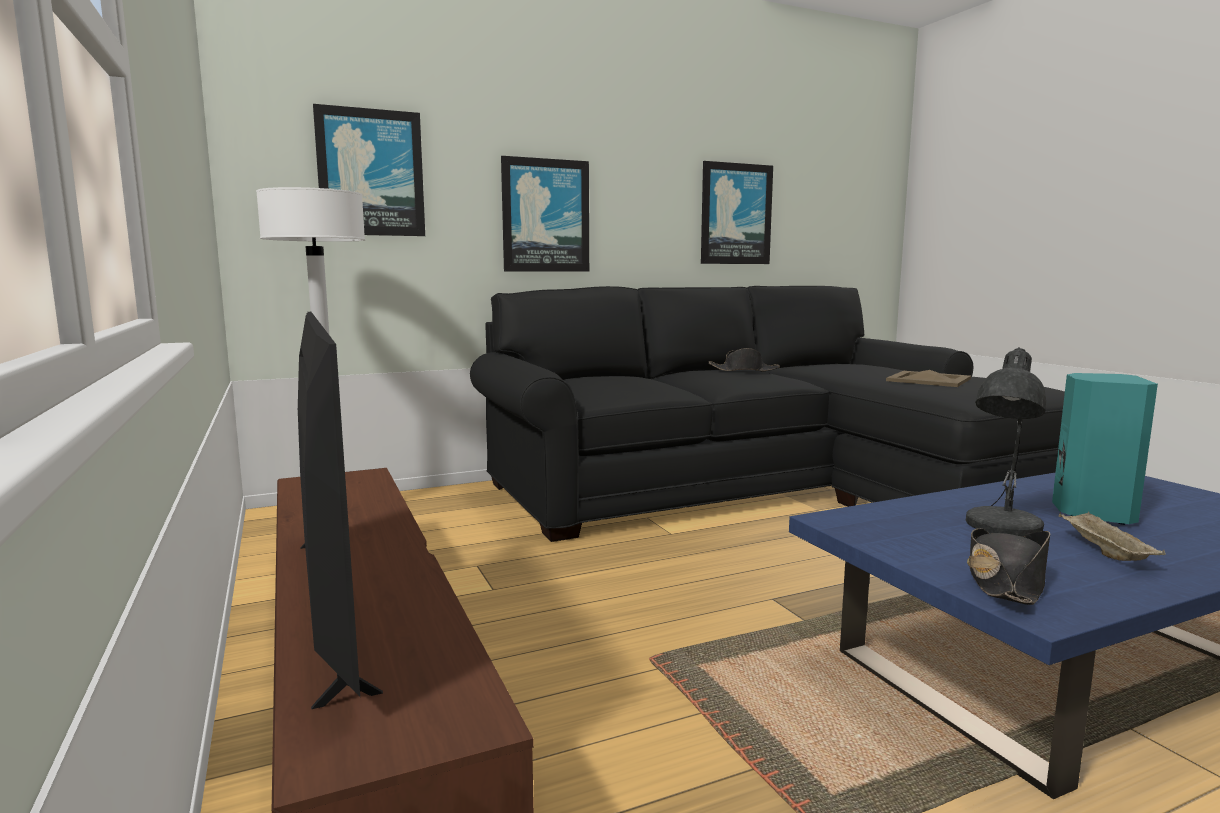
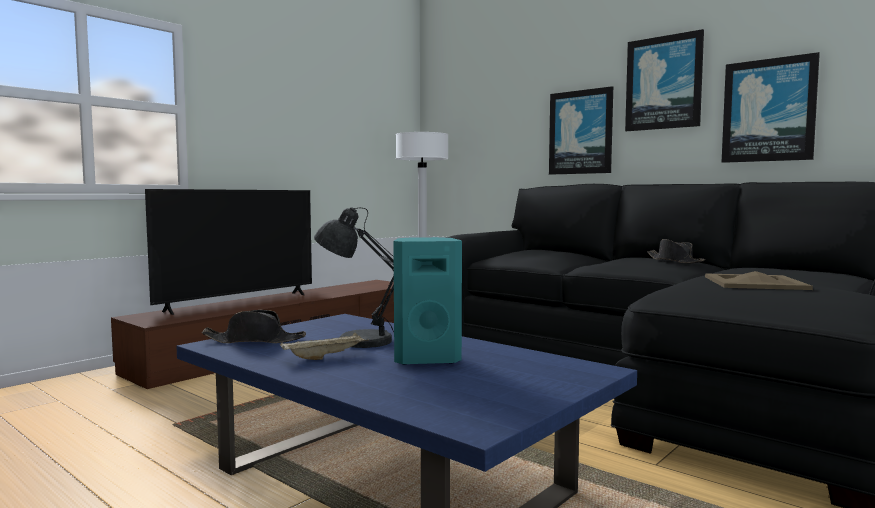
camera: 65 degrees right, 5 degrees down
(371, 173) = (481, 118): picture -> picture (663, 83)

